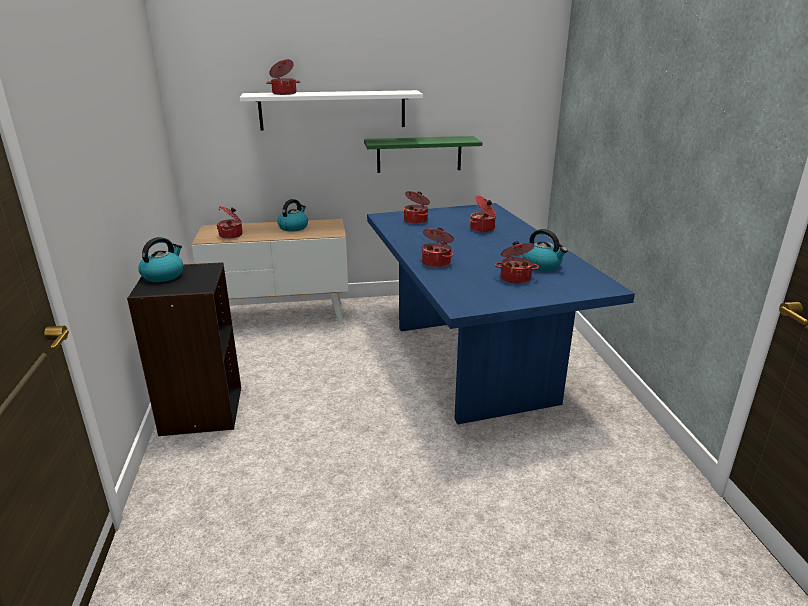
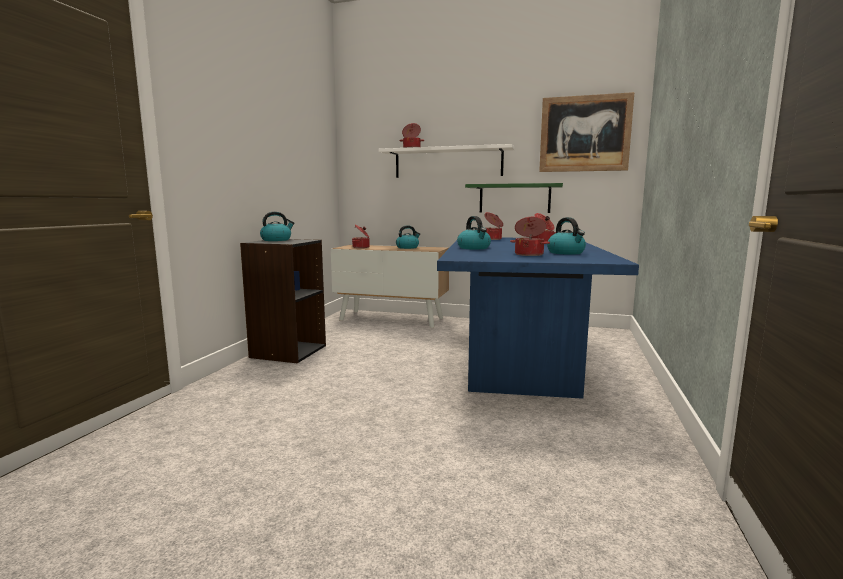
camera: 25 degrees right, 15 degrees down
(437, 262) = (474, 248): cooking pot -> kettle
(498, 76) = (584, 134): none -> picture

